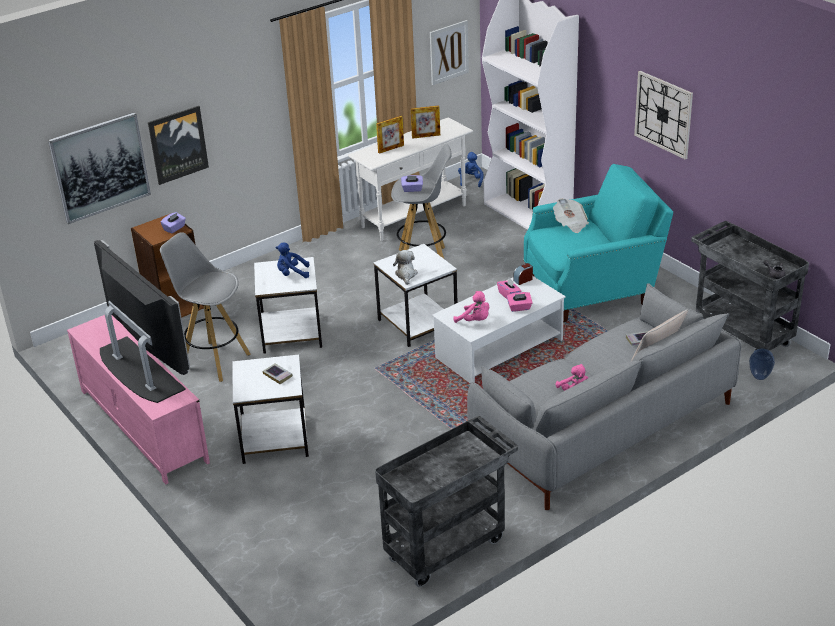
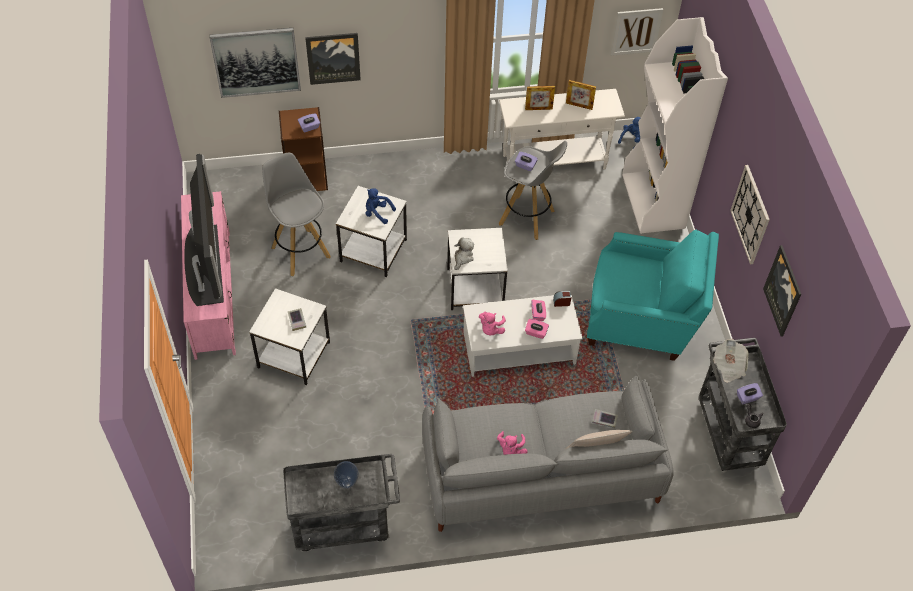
camera: 25 degrees right, 20 degrees up
(475, 321) = (491, 329): pink plush toy -> pink plush toy turned 45 degrees clockwise
(570, 224) = (641, 261): newspaper -> newspaper (728, 366)
(742, 141) = (783, 291): none -> picture
(757, 262) = (747, 398): none -> purple tissue box
(760, 377) = (706, 487): vase -> vase (347, 483)

